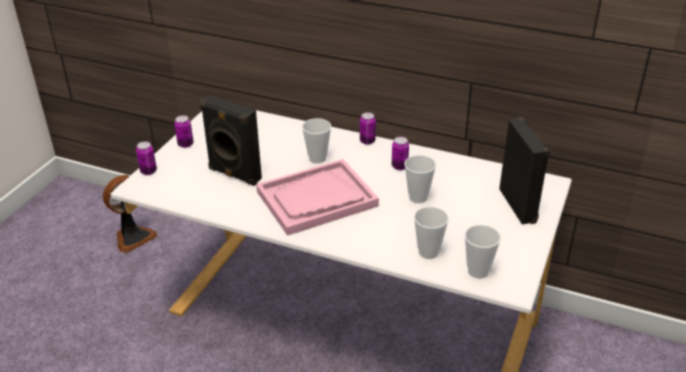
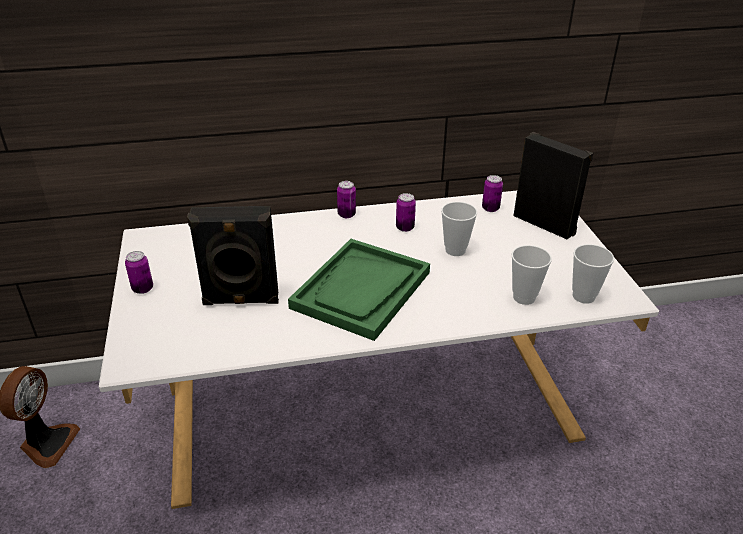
camera: 35 degrees left, 0 degrees up
(148, 171) = (126, 338): can -> can (490, 208)
(316, 199) = (361, 290): pink tray -> green tray
(317, 158) = (315, 249): cup -> none

